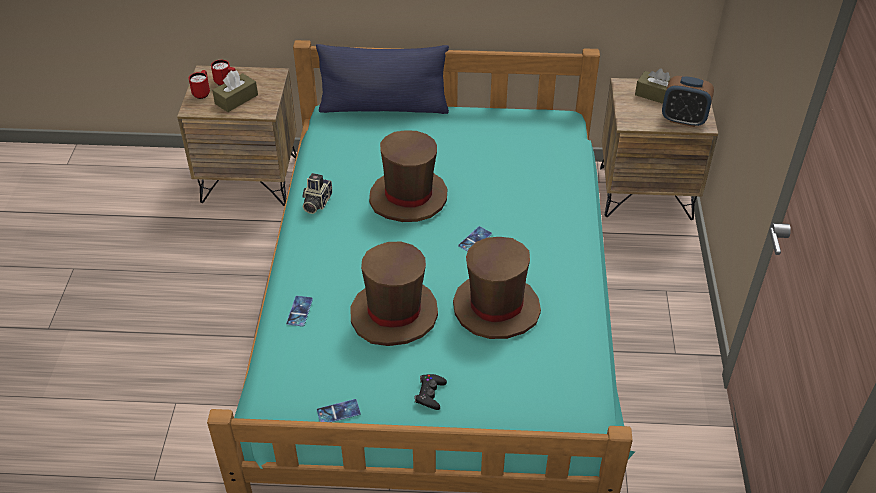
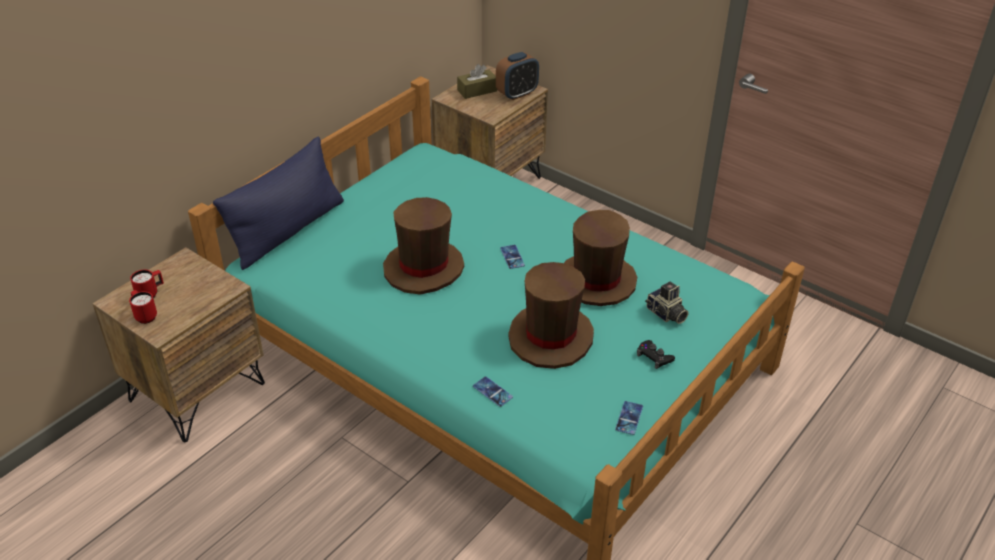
camera: 55 degrees left, 5 degrees down
(236, 99) = (187, 298): brown tissue box -> none
(316, 202) = (366, 323): camera -> camera (666, 314)

